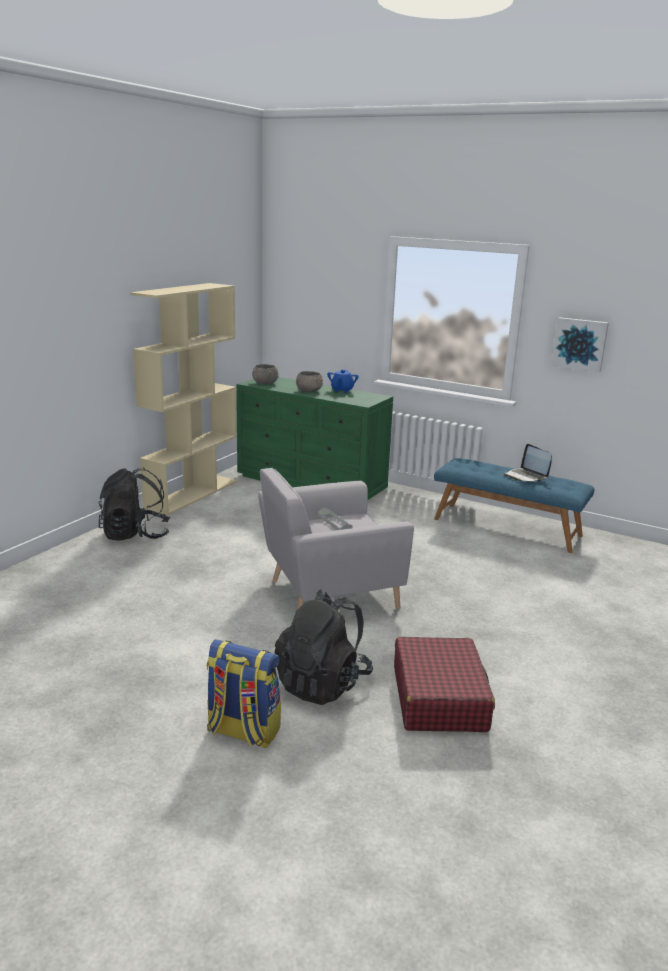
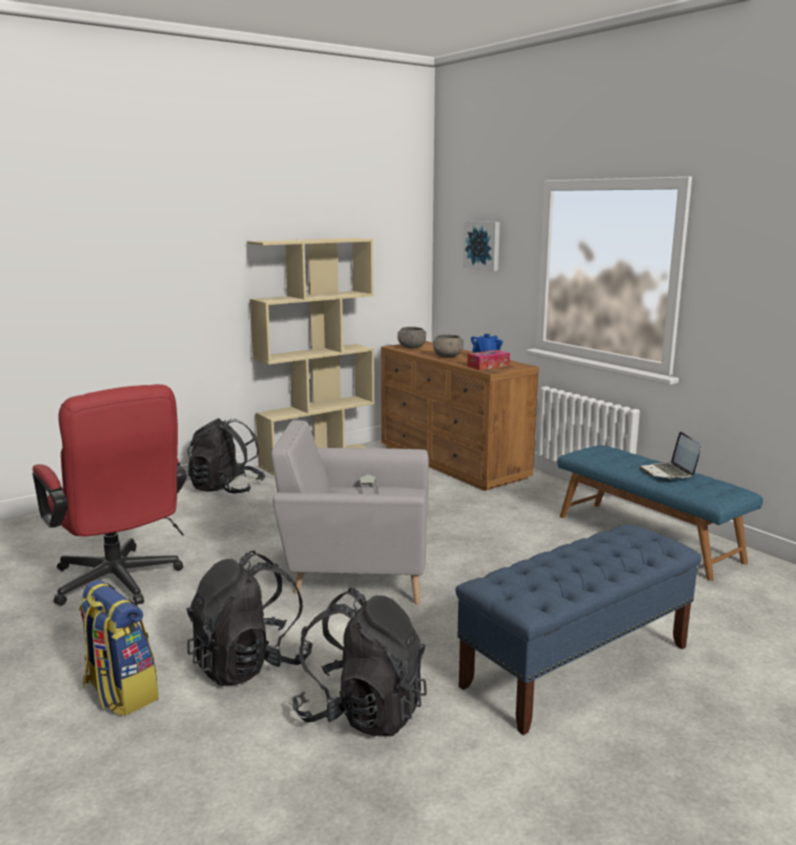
camera: 25 degrees right, 5 degrees down
(135, 641) = (120, 584): none -> red office chair
(312, 483) = (453, 463): green dresser -> brown dresser
(355, 399) = (488, 366): none -> tissue box
(439, 698) = (362, 712): red suitcase -> black backpack
(544, 631) = (576, 666): none -> blue bench
(580, 344) = (752, 302): picture -> picture (483, 245)

